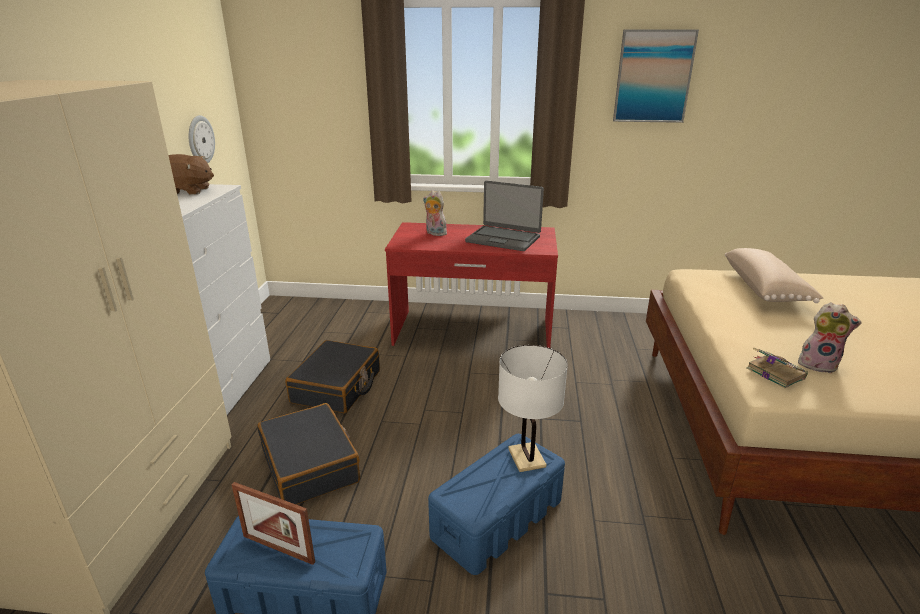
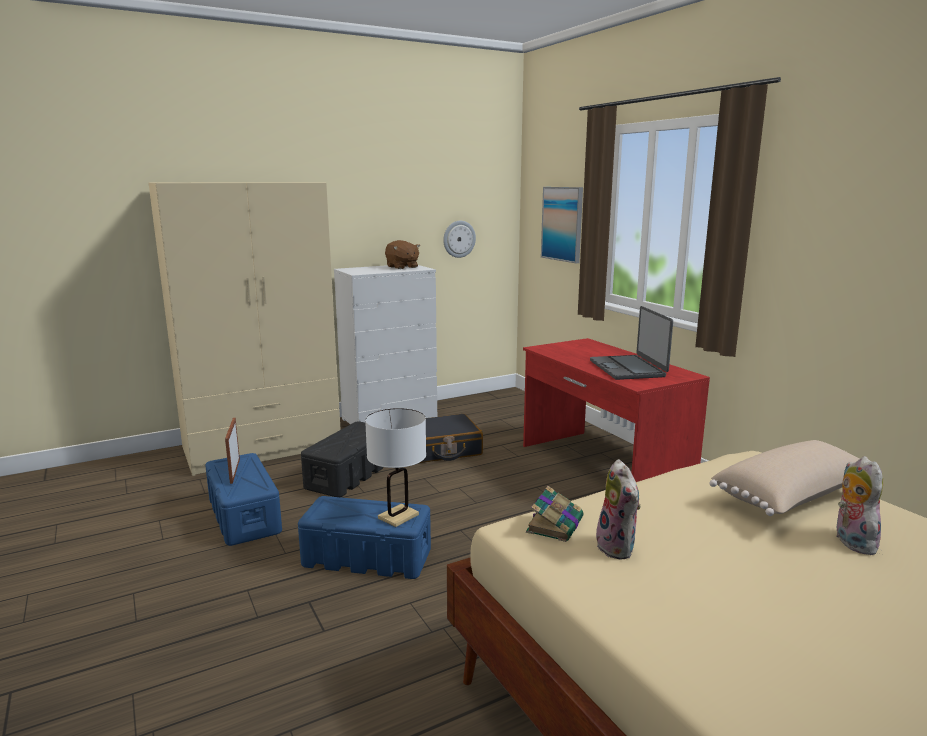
camera: 55 degrees right, 10 degrees down
(310, 465) = (350, 474): black suitcase -> black storage box
(434, 233) = (586, 350): plush toy -> plush toy (850, 541)
(653, 76) = (854, 203): picture -> picture (562, 224)

